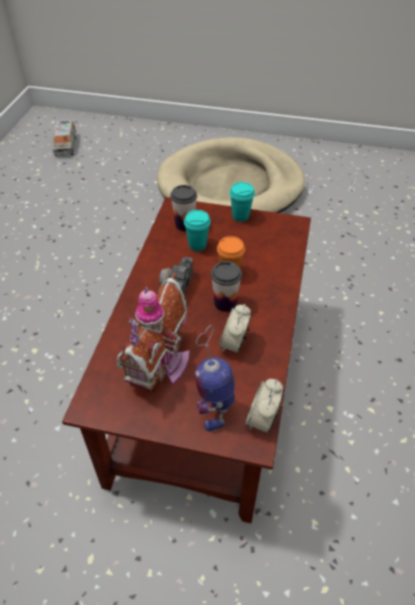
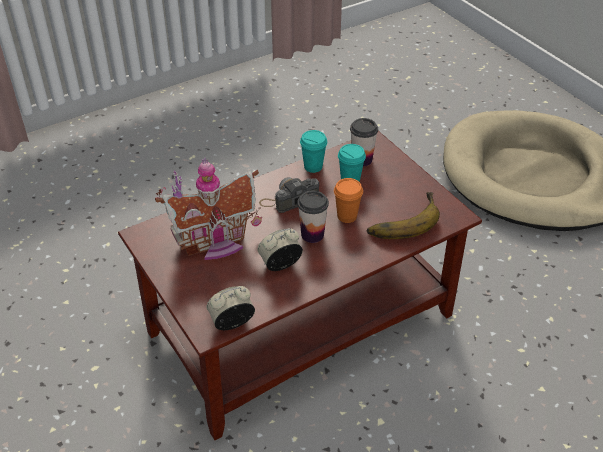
camera: 45 degrees right, 5 degrees down
(66, 145) = (416, 54): toy truck -> none
(214, 408) = (211, 293): toy robot -> none
(240, 216) = (417, 181): turquoise cup -> turquoise cup (313, 167)
(267, 250) = (401, 220): none -> banana

